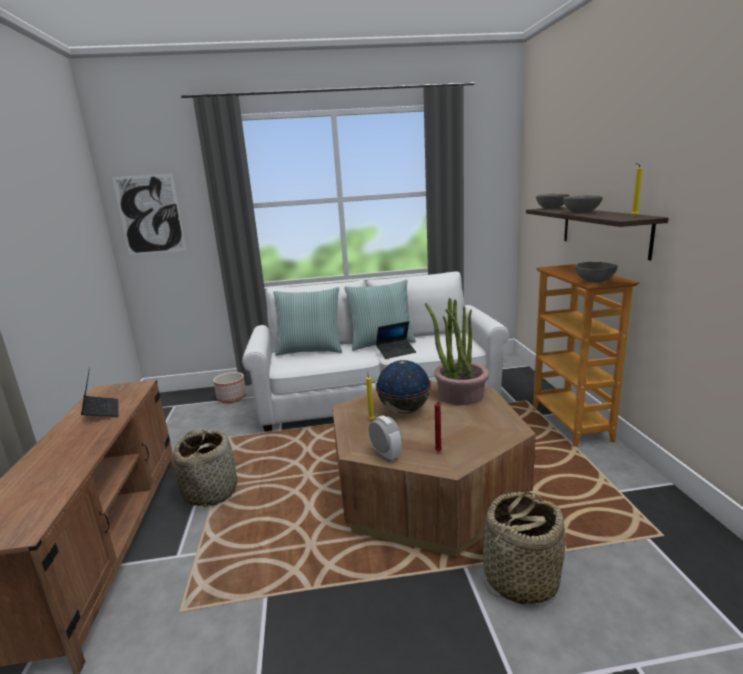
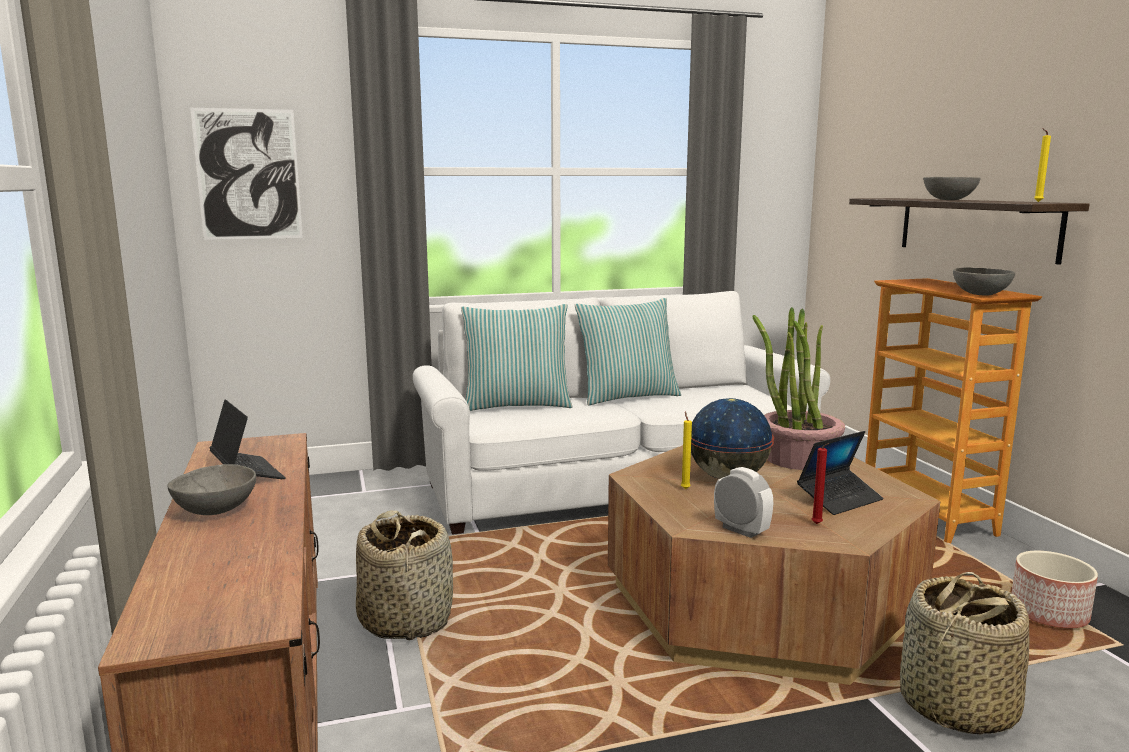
camera: 10 degrees left, 5 degrees down
(232, 398) = (367, 489): planter -> planter (1048, 614)
(396, 352) = (660, 407): laptop -> laptop (839, 499)
(551, 209) = (889, 198): grey bowl -> grey bowl (215, 511)

